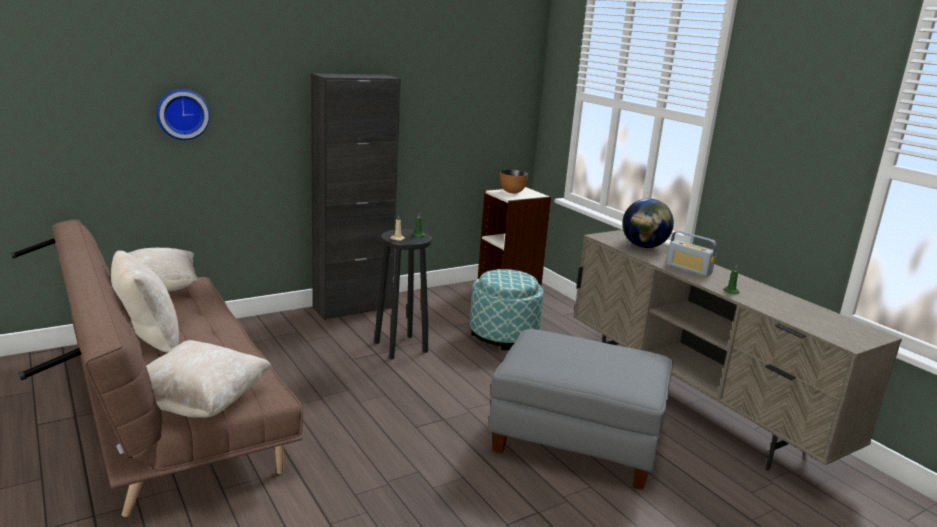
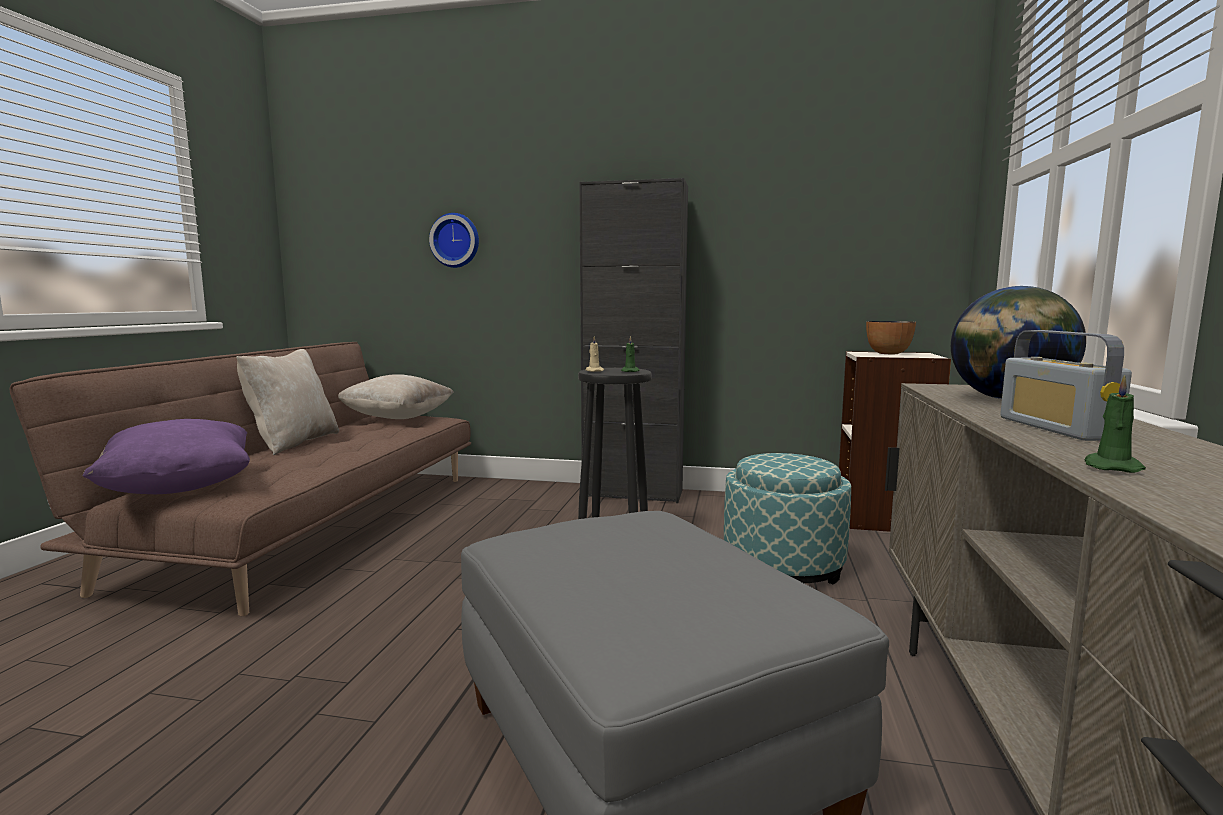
camera: 45 degrees right, 10 degrees down
(199, 402) = (180, 488): beige pillow -> purple pillow

